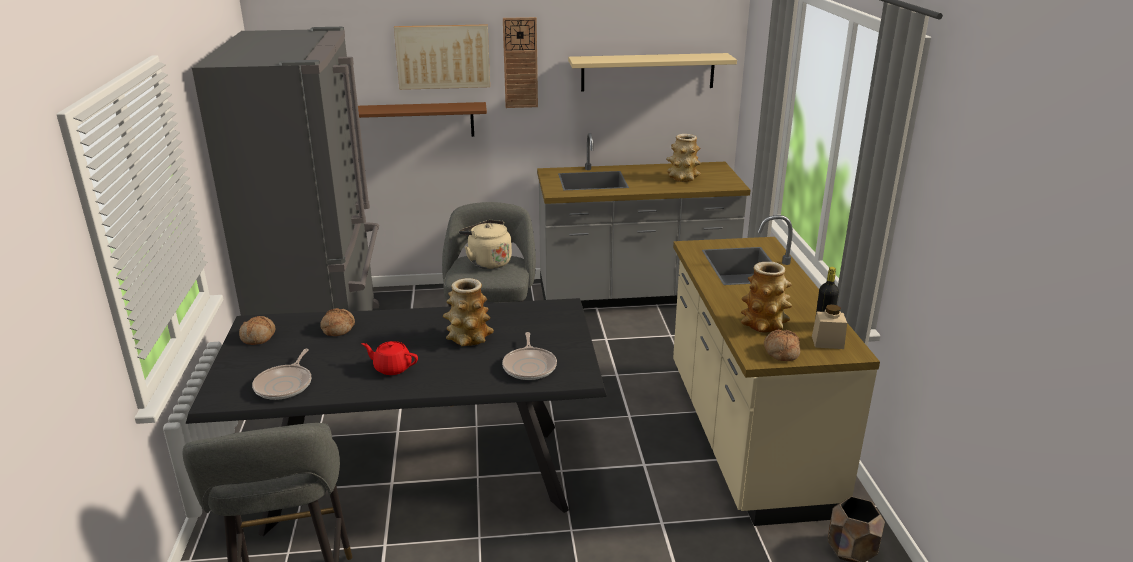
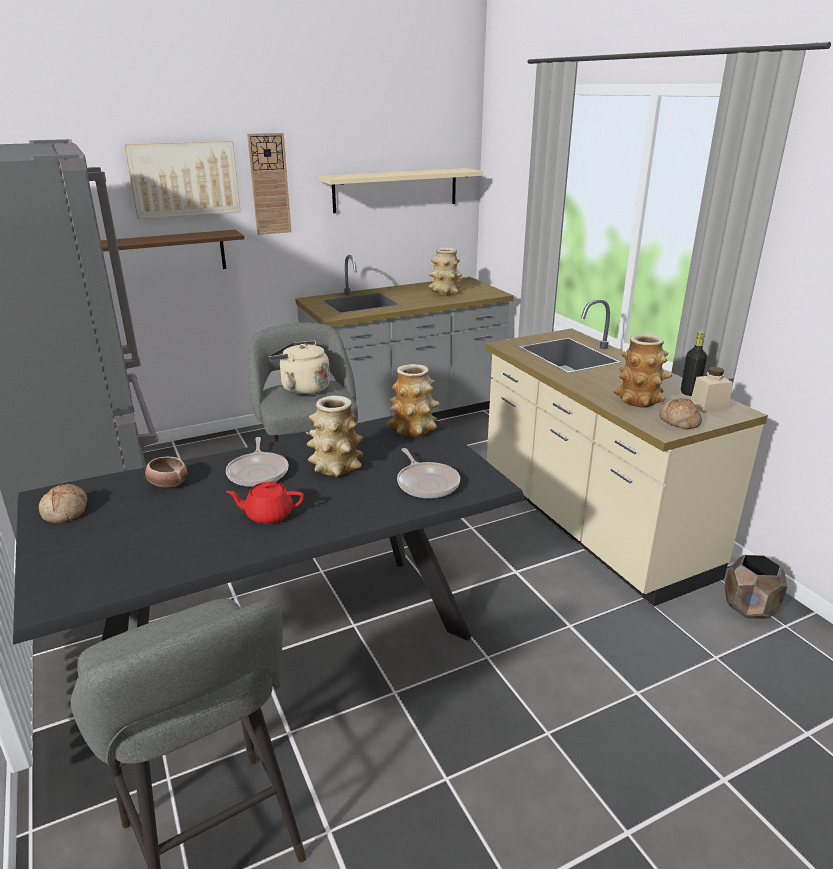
camera: 20 degrees left, 0 degrees up
(285, 384) = (140, 562): frying pan -> frying pan (258, 472)
(337, 328) = (168, 483): bread -> bowl
(556, 316) = (413, 429): none -> vase

